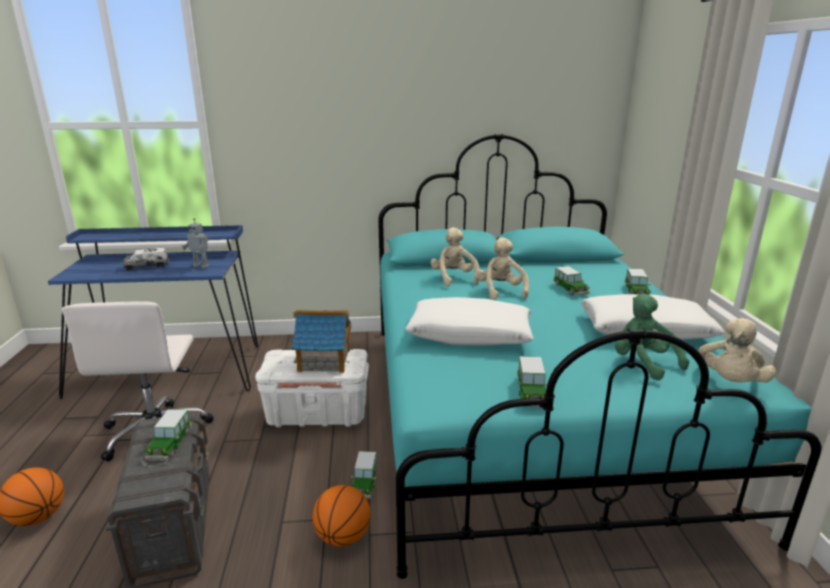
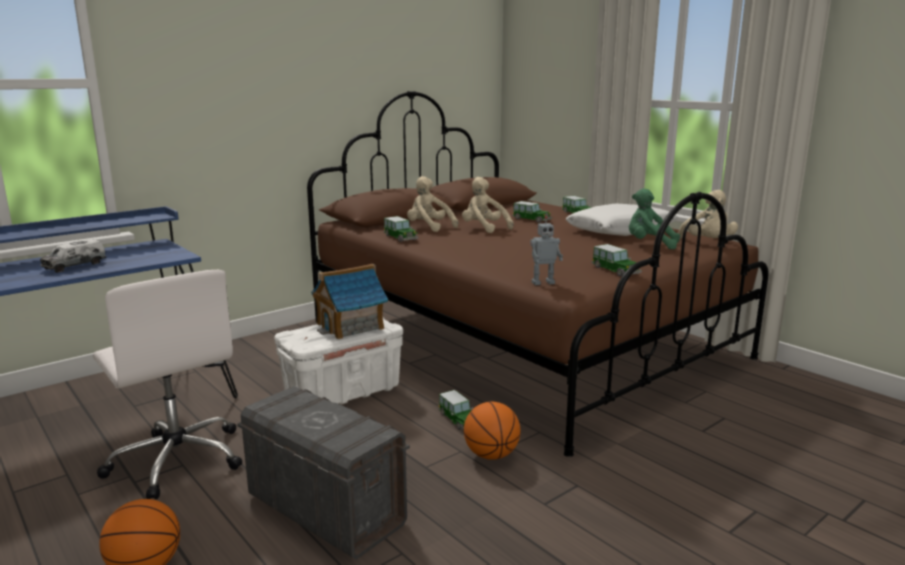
camera: 35 degrees left, 5 degrees down
(170, 444) = (317, 409): toy car -> toy car (400, 238)
(202, 266) = (153, 254): toy robot -> toy robot (542, 283)
(469, 334) = (513, 254): white pillow -> none
(527, 411) = (521, 339): turquoise bed -> brown bed

